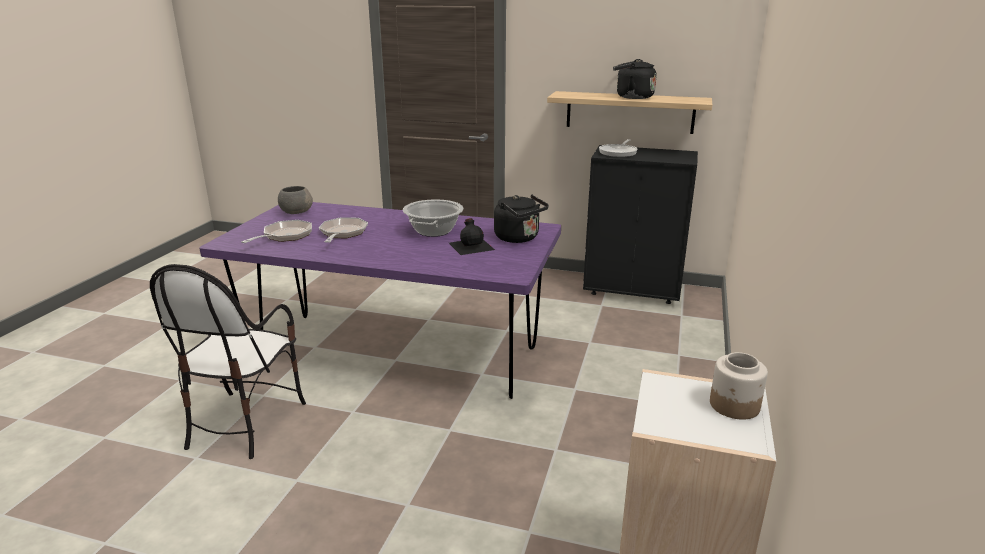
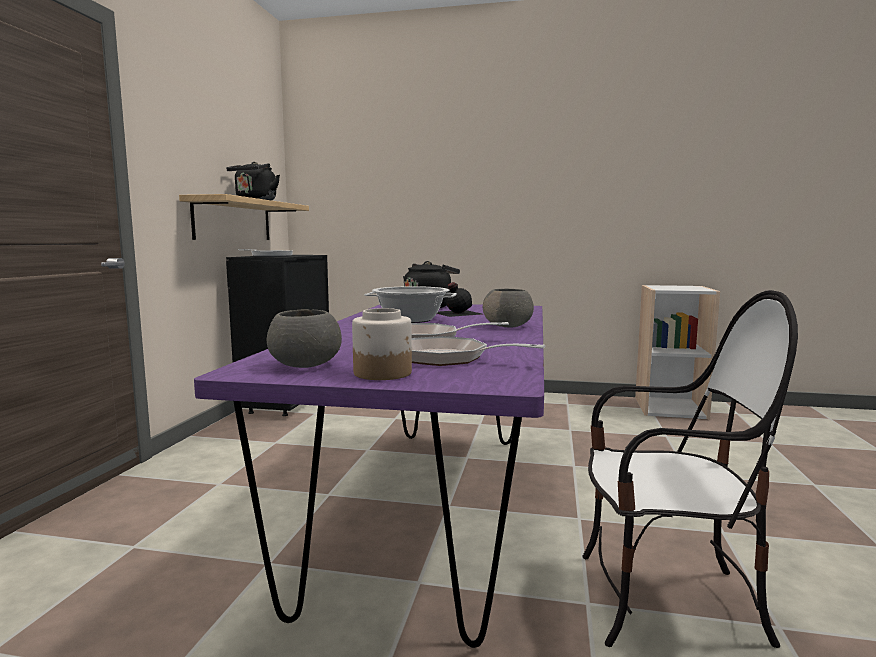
camera: 95 degrees left, 15 degrees down
(385, 257) = (508, 326): none -> grey bowl
(734, 405) = (667, 286): jar -> jar (383, 373)

